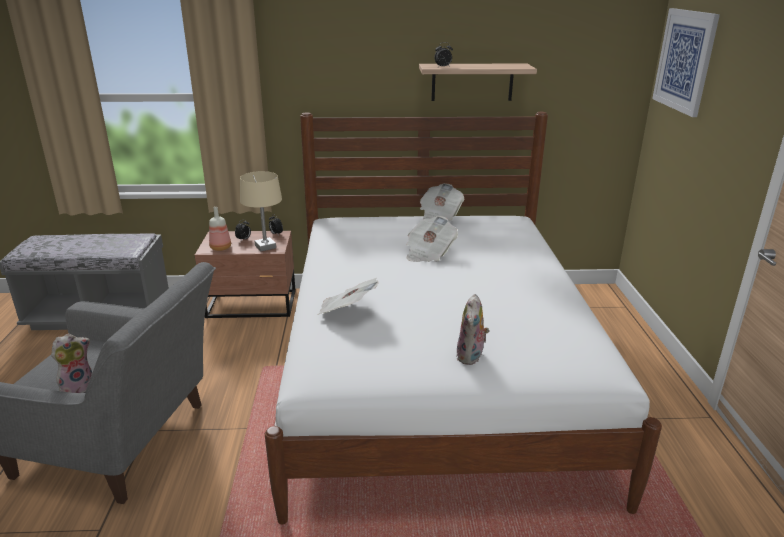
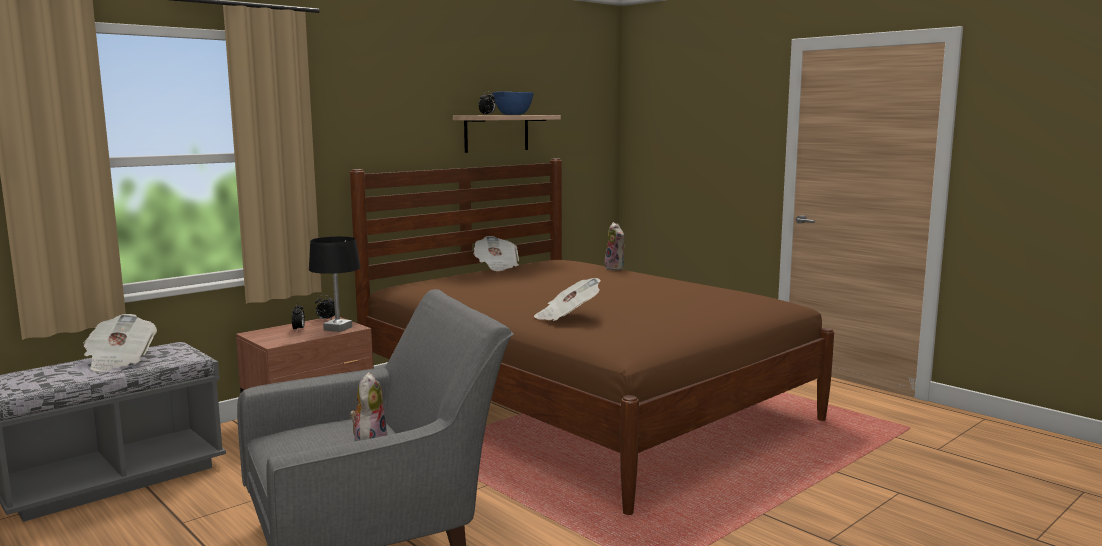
camera: 40 degrees left, 15 degrees down
(221, 248) = (288, 339): bottle -> none
(265, 247) = (337, 328): beige table lamp -> black table lamp
(428, 253) = (547, 282): newspaper -> newspaper (119, 361)
(434, 375) = (582, 405): white bed -> brown bed
(471, 357) = (705, 314): plush toy -> plush toy (616, 268)
(481, 66) = (513, 114): none -> blue bowl
(684, 60) = (659, 105): picture -> none

